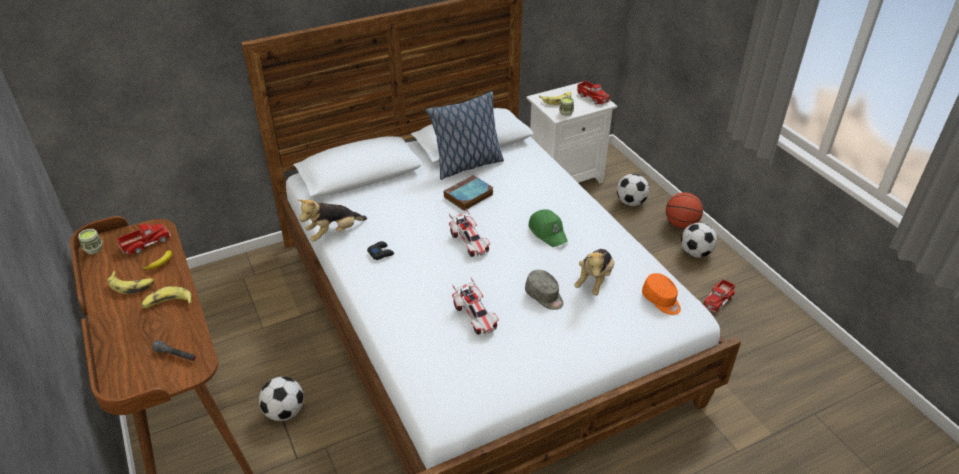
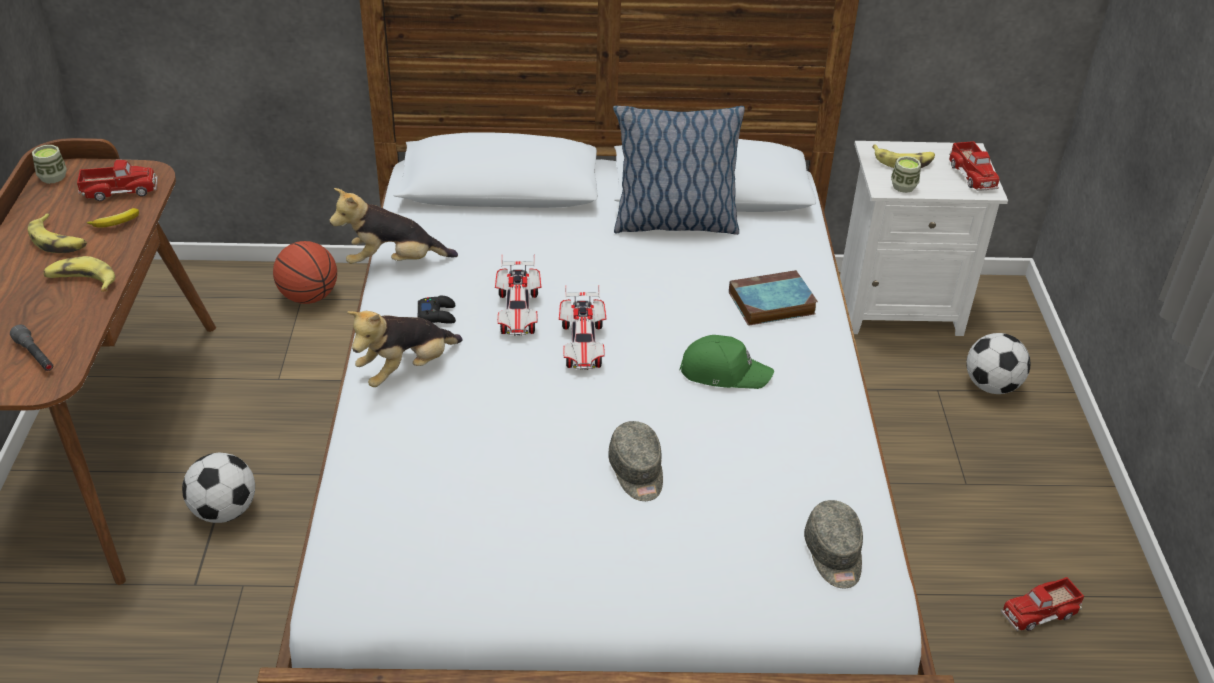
camera: 25 degrees right, 0 degrees up
(468, 196) = (637, 272): book -> book (770, 304)
(475, 317) = (499, 462): toy car -> toy car (518, 313)
(548, 232) = (724, 372): green cap -> green cap turned 75 degrees counterclockwise
(594, 281) = (741, 478): plush toy -> plush toy (406, 369)
(661, 300) = (834, 555): orange cap -> grey cap
(681, 224) = (1061, 455): basketball -> basketball (308, 297)
(695, 253) = (1054, 514): football -> none

